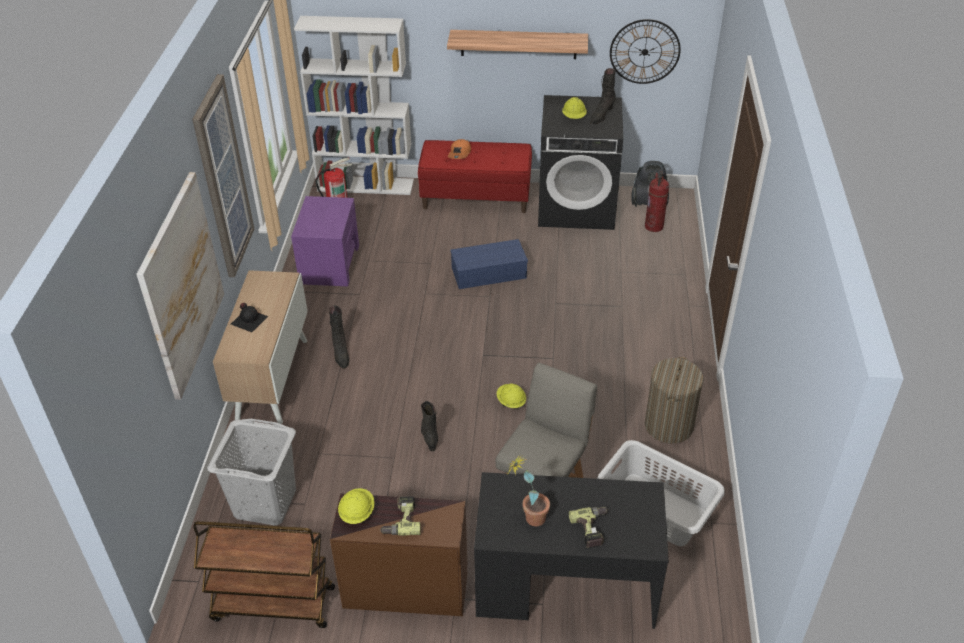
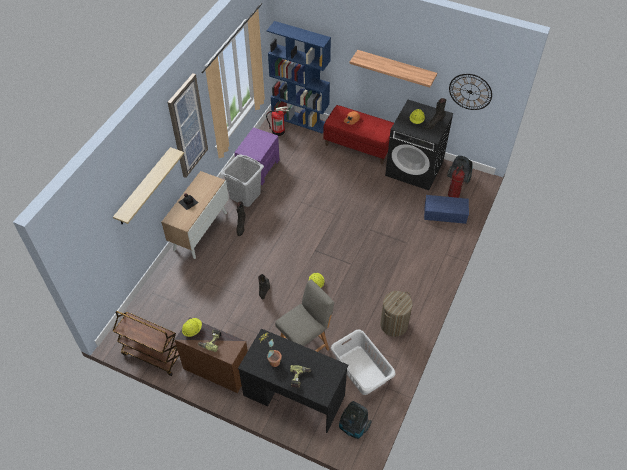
camera: 20 degrees right, 10 degrees up
(182, 285) = (144, 187): picture -> shelf
(264, 503) = (169, 301): grey laundry basket -> grey laundry basket (245, 195)
(366, 185) = (300, 120): white bookcase -> blue bookcase
(489, 272) = (343, 198): blue storage box -> blue storage box (445, 213)
(693, 604) = (353, 427): none -> vacuum cleaner

